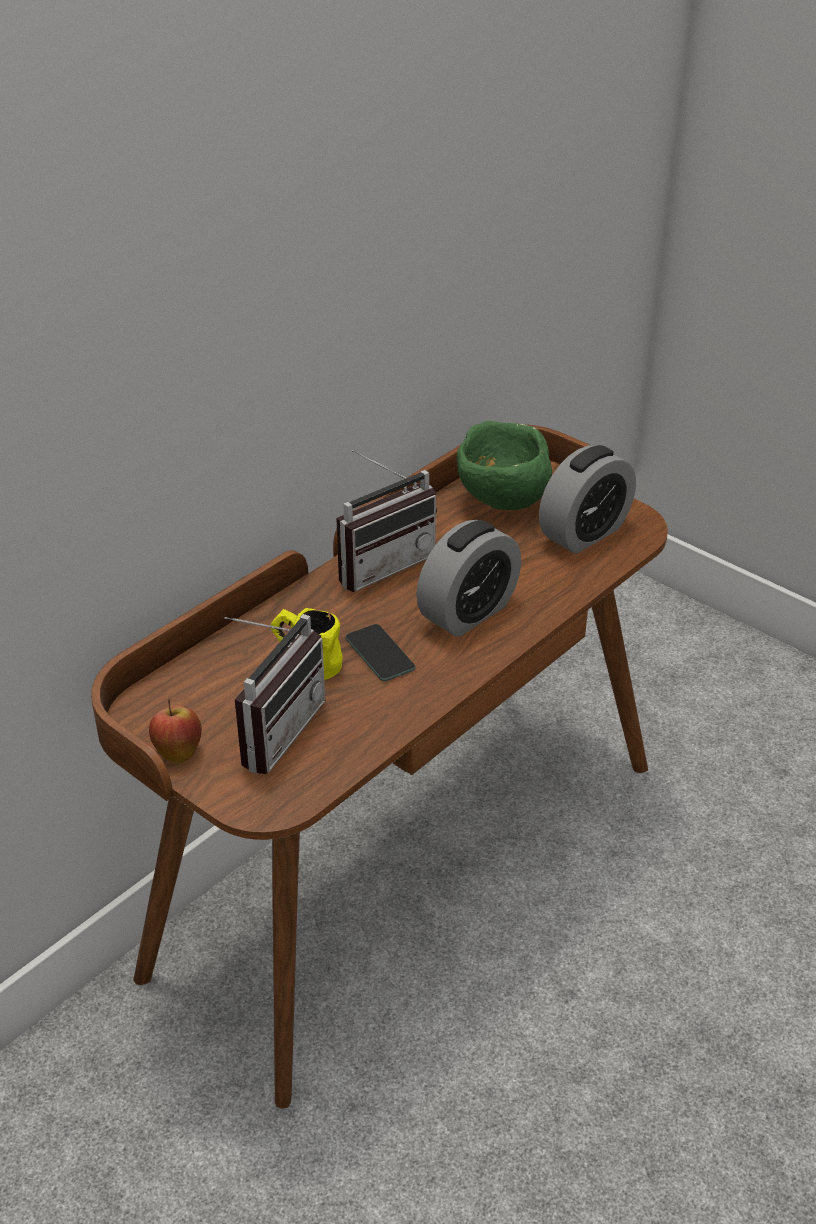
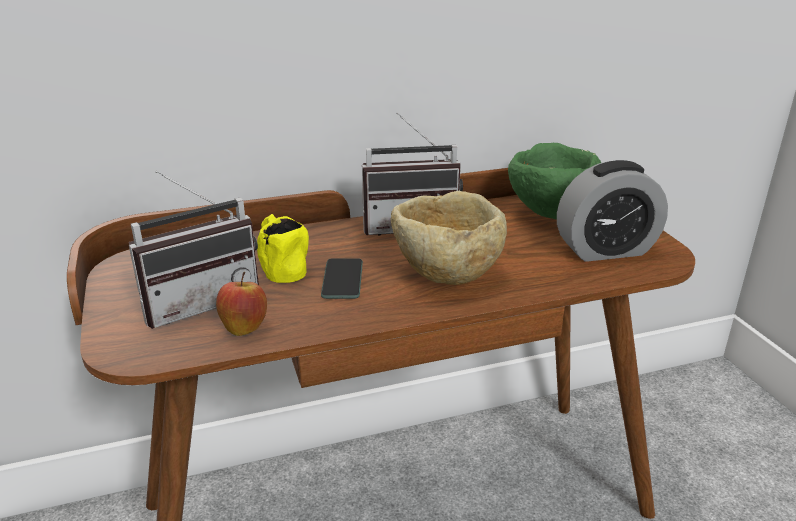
camera: 30 degrees right, 10 degrees down
(178, 751) = (119, 293): apple -> apple (244, 327)
(468, 613) = (445, 274): alarm clock -> beige bowl

